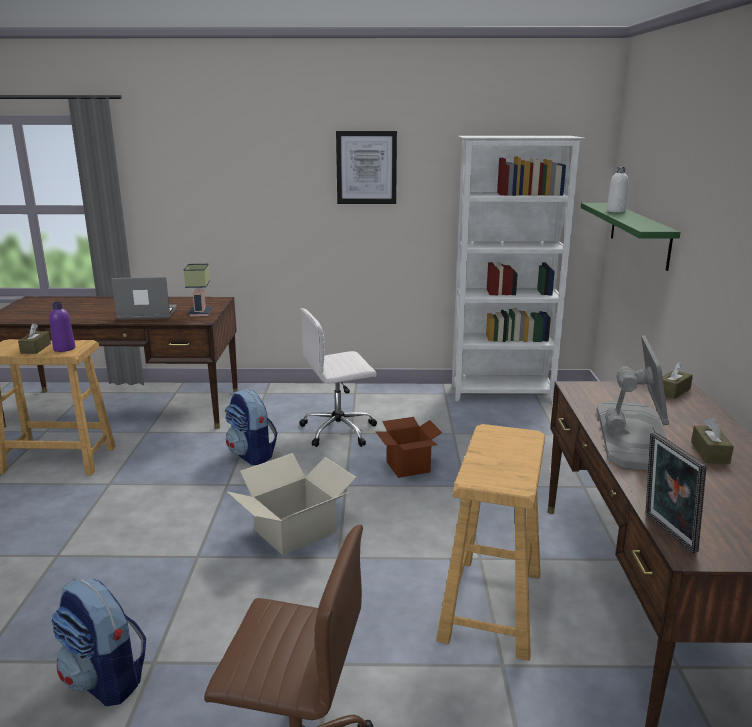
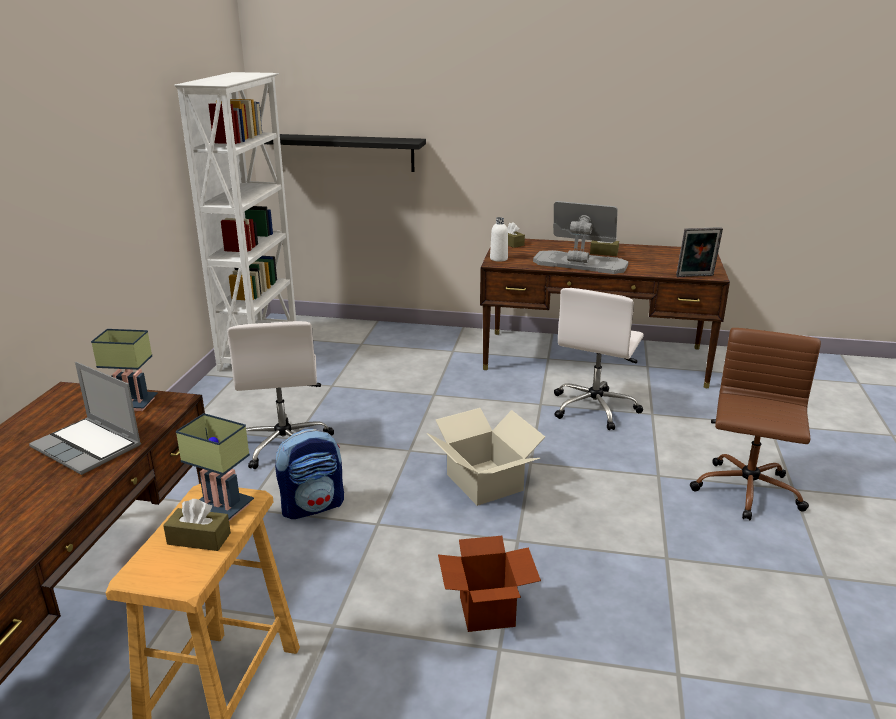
camera: 80 degrees left, 5 degrees up
(64, 348) = (226, 507): purple bottle -> table lamp
(105, 680) = (690, 583): backpack -> none
(146, 314) = (89, 447): laptop -> laptop turned 60 degrees counterclockwise
(366, 167) = (112, 141): picture -> none
(408, 467) = (388, 415): cardboard box -> cardboard box (486, 611)
(491, 605) = (594, 408): beige stool -> white office chair
(616, 211) = (317, 137): white bottle -> white bottle (498, 259)
(639, 234) = (344, 152): green shelf -> black shelf

